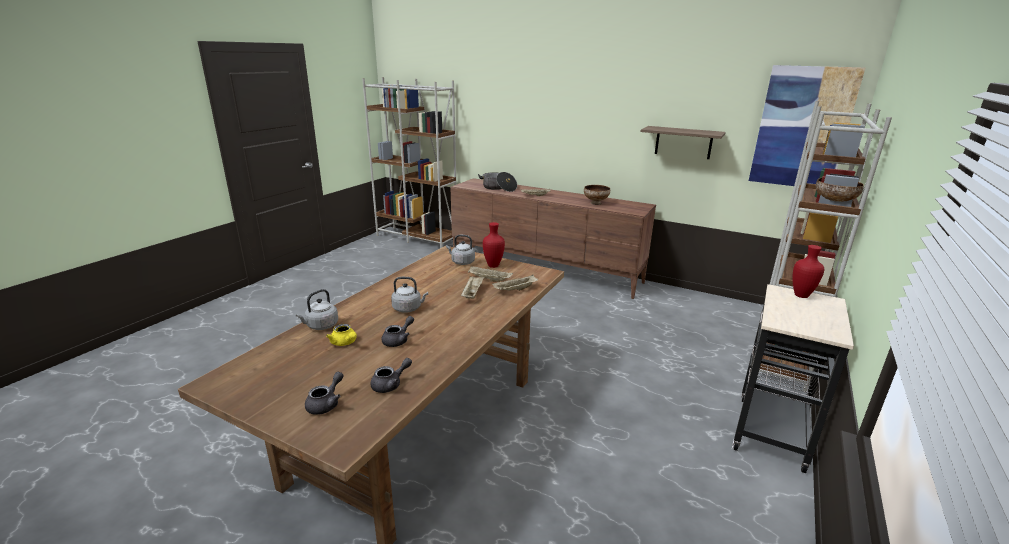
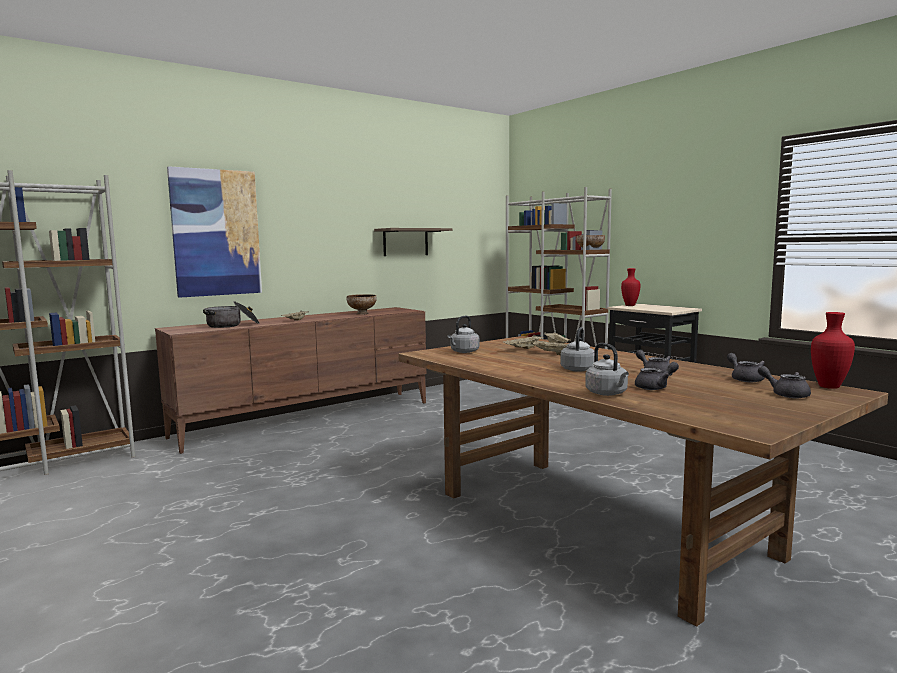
camera: 65 degrees left, 15 degrees down
(345, 343) = (655, 387): yellow teapot -> grey teapot
(492, 265) = (486, 346): red vase -> red vase (828, 387)
(802, 128) = (480, 221): picture -> picture (216, 233)

